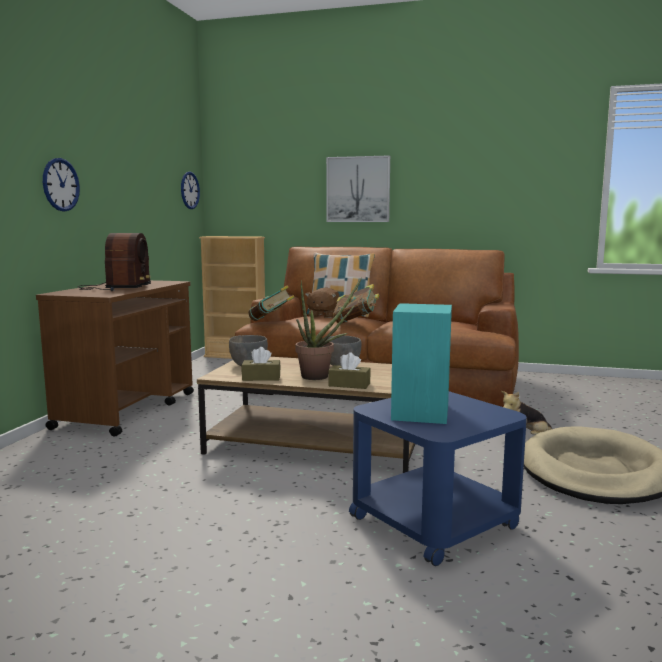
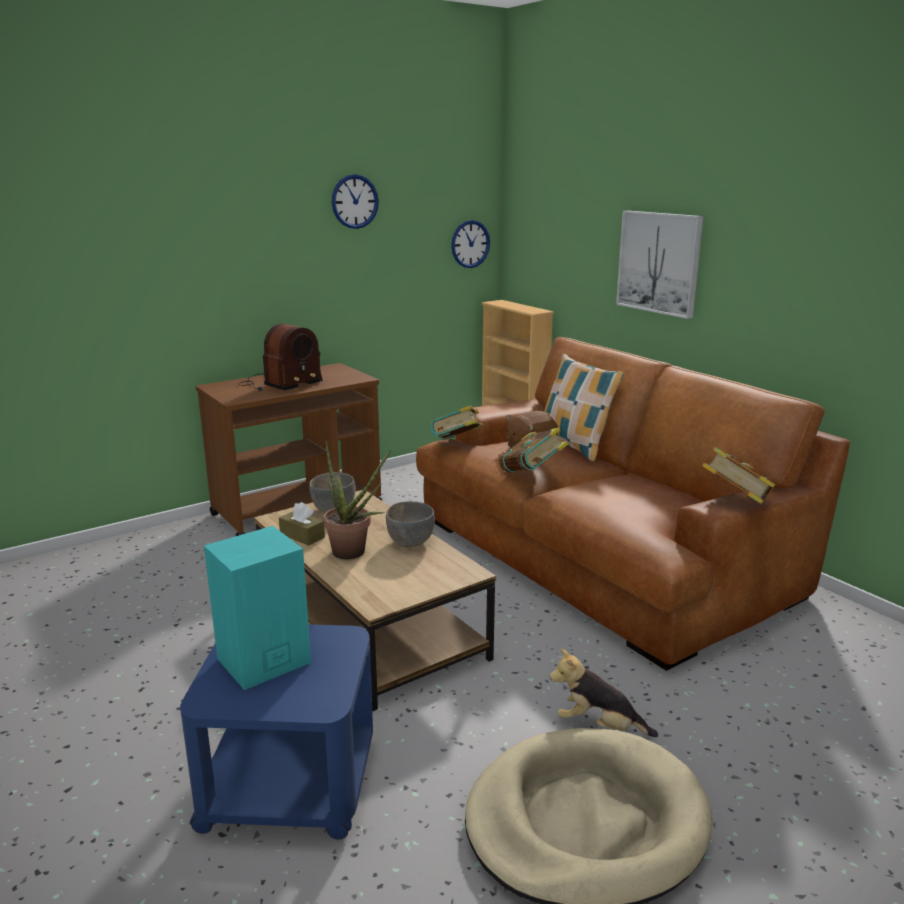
camera: 40 degrees right, 10 degrees up
(61, 184) = (238, 268): wall clock -> wall clock (355, 201)
(349, 385) = (349, 579): brown tissue box -> none
(498, 306) = (735, 502): none -> book

